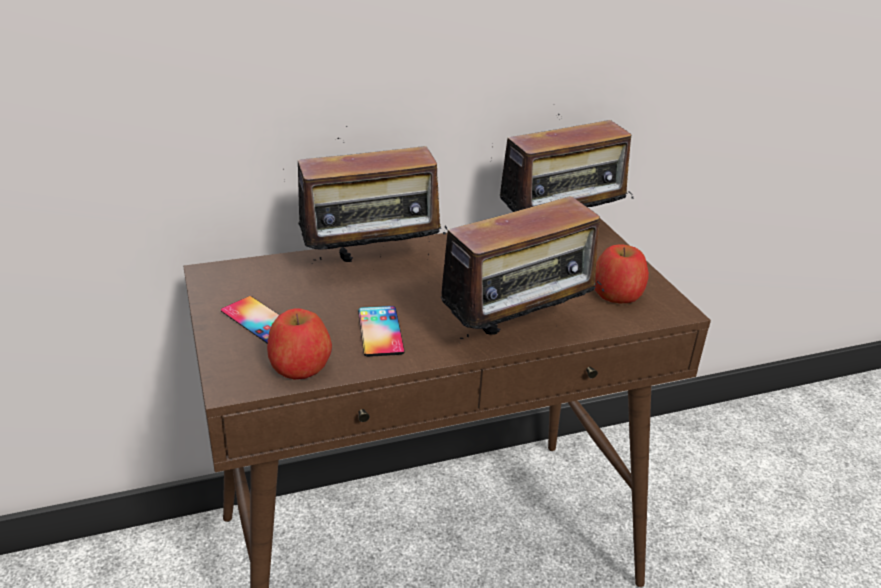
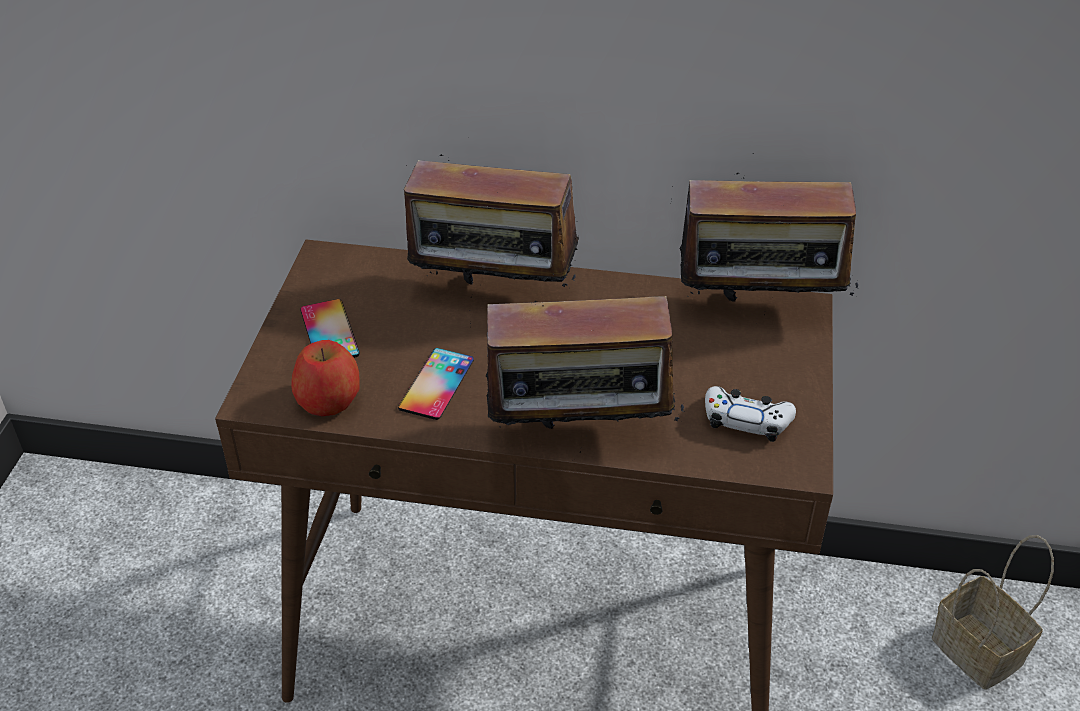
camera: 30 degrees right, 10 degrees up
(617, 293) = (747, 420): apple -> white game controller
(708, 456) = (980, 652): none -> basket

